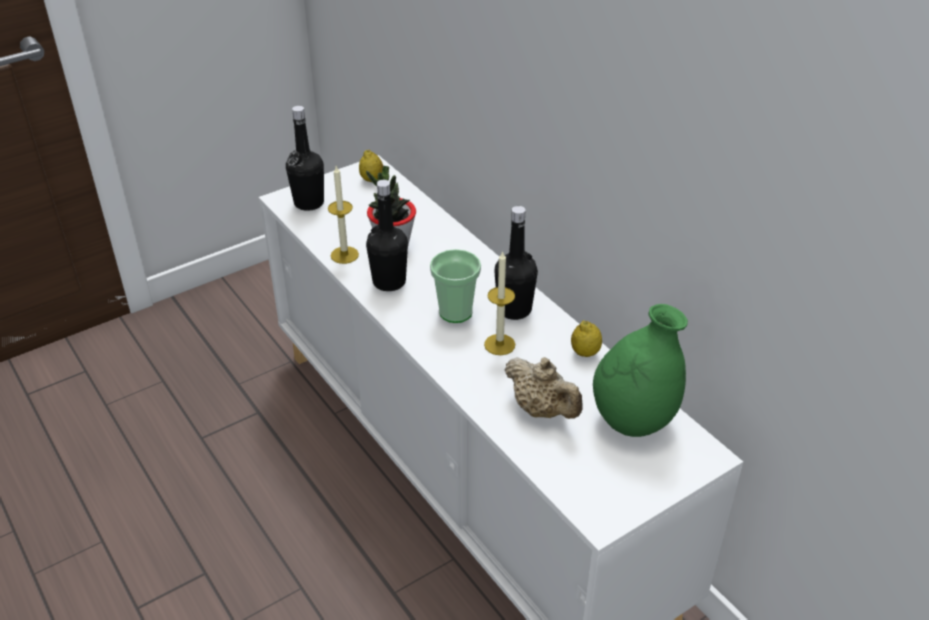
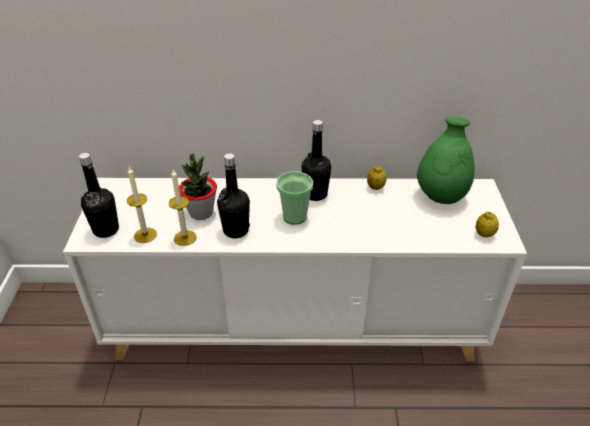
camera: 55 degrees left, 0 degrees up
(372, 180) = (121, 192): lemon -> lemon (484, 234)
(499, 344) = (340, 213): candle -> candle (145, 235)
(542, 410) = (408, 223): beige teapot -> none

